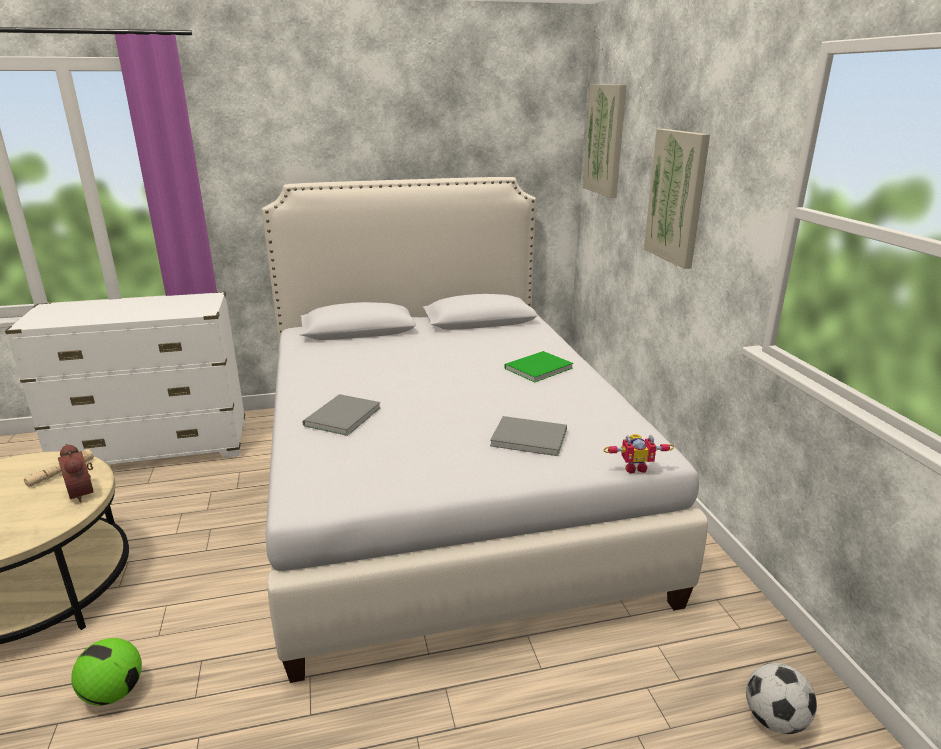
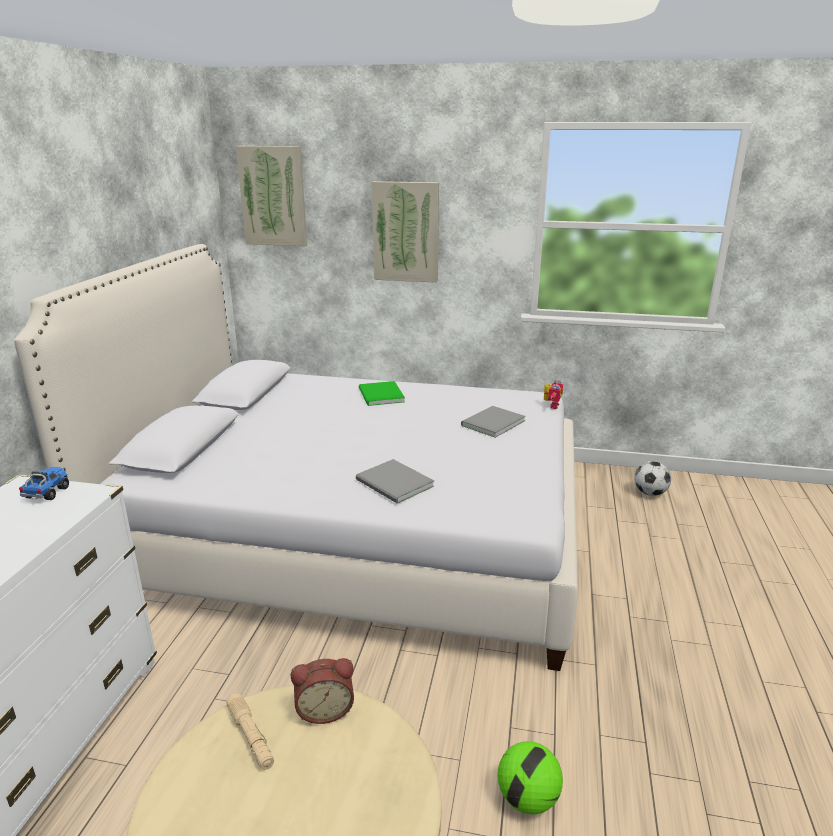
camera: 65 degrees left, 0 degrees up
(201, 303) = (47, 493): none -> toy truck

